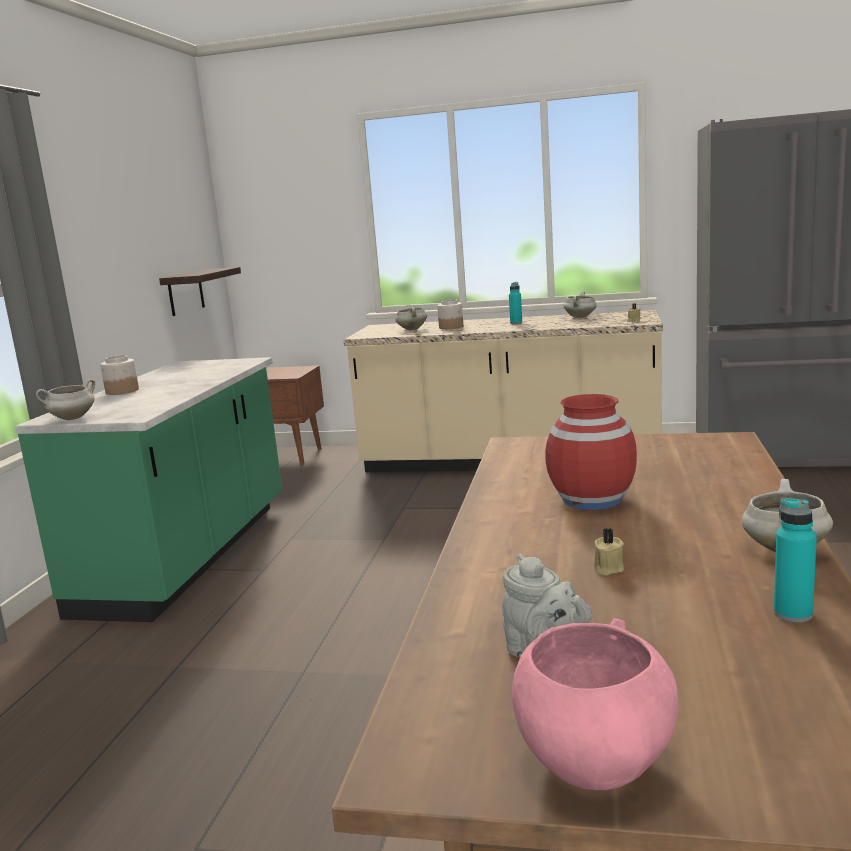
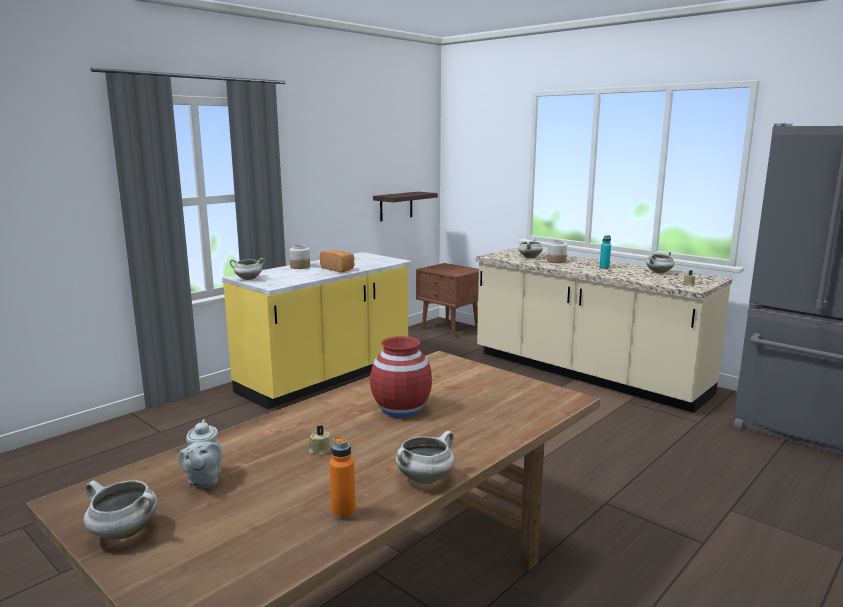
camera: 30 degrees right, 0 degrees up
(190, 382) = (338, 269): none -> bread
(190, 556) = (327, 377): green counter -> yellow counter
(594, 762) = (123, 533): pink bowl -> white cooking pot
(793, 614) = (343, 513): turquoise bottle -> orange bottle

